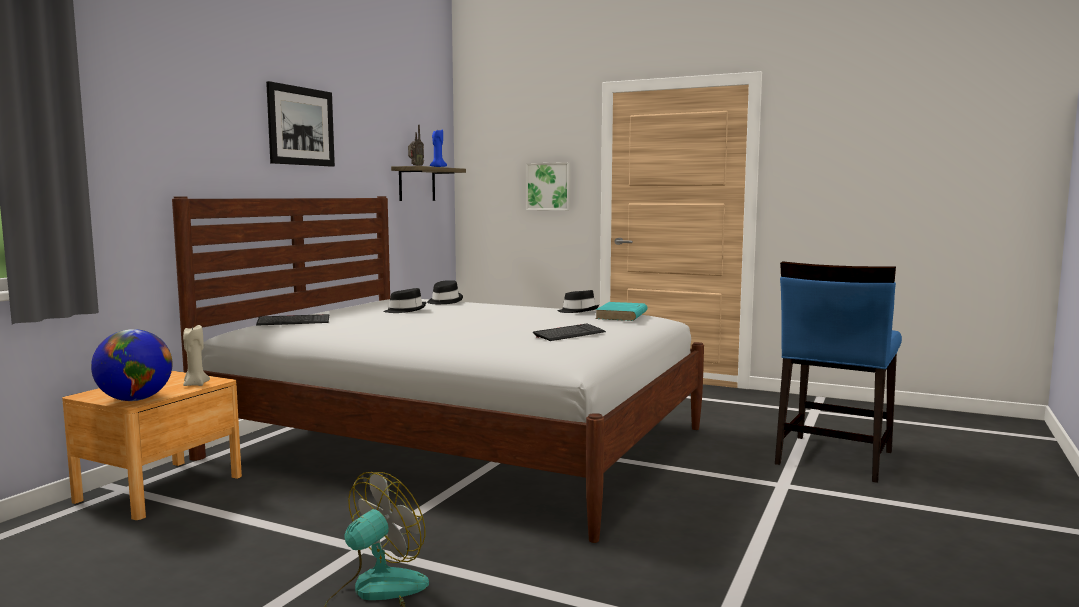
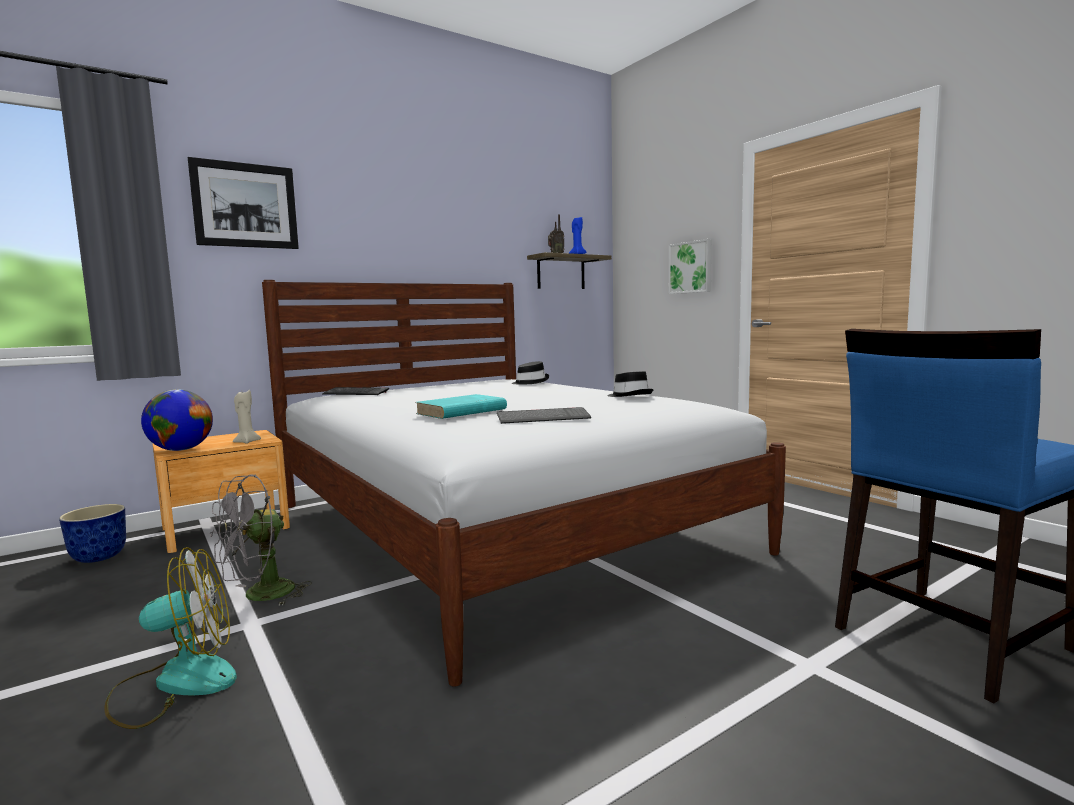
camera: 30 degrees right, 0 degrees up
(48, 539) = (99, 557): none -> planter
(301, 126) = (415, 218): picture -> picture (245, 205)
(330, 530) = (260, 596): none -> grey fan
(405, 310) = (469, 388): black hat -> none
(621, 315) = (666, 402): turquoise book -> turquoise book (461, 411)

